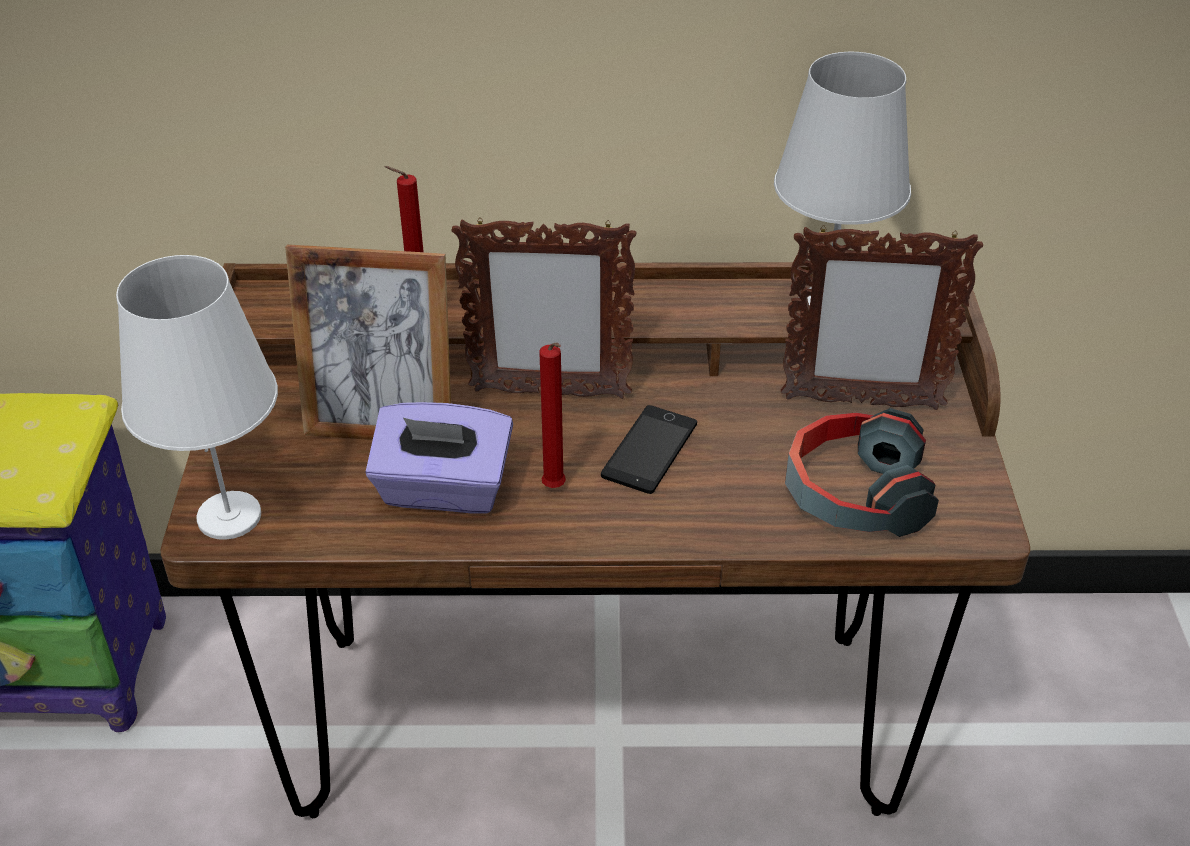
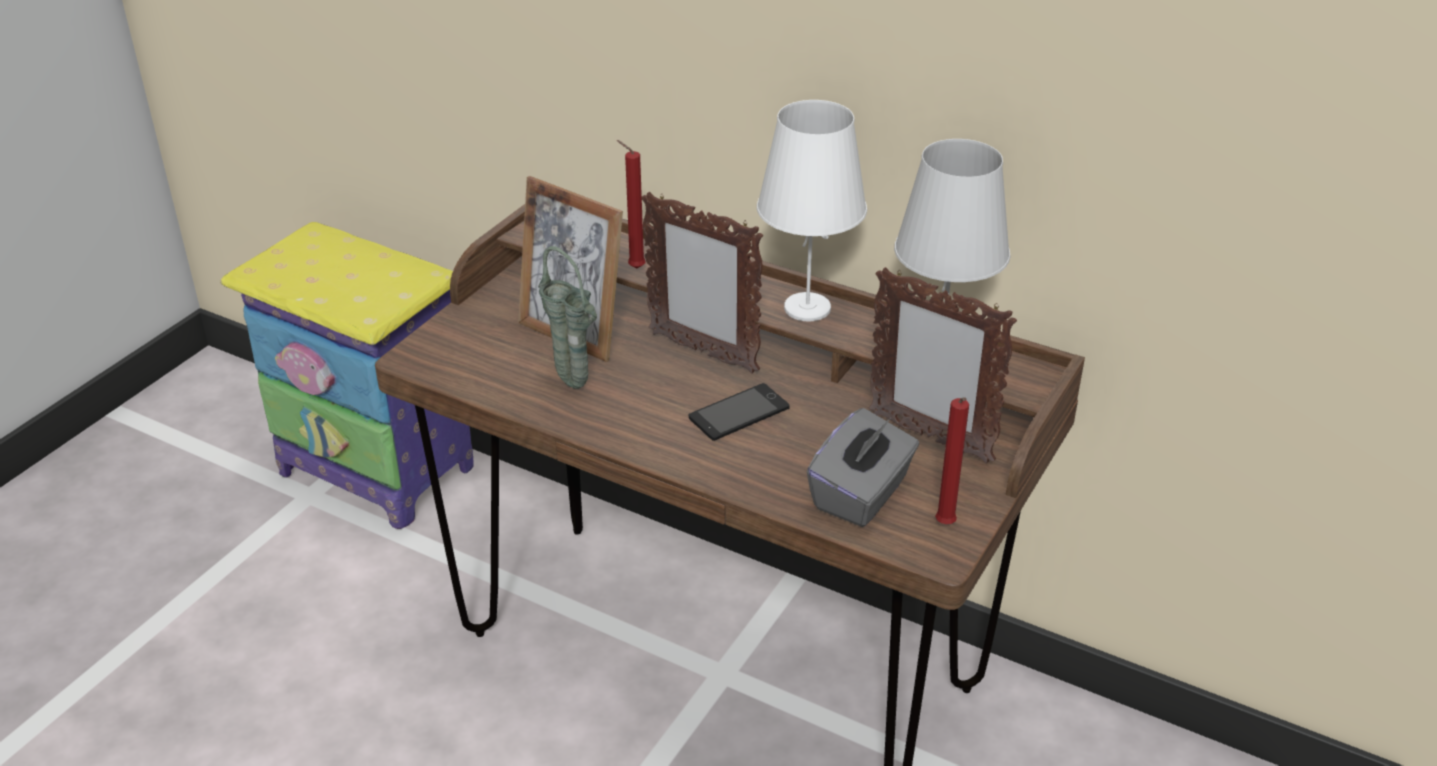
camera: 30 degrees right, 5 degrees down
(230, 516) = (432, 355): white table lamp -> white table lamp (808, 308)
(443, 490) = (576, 387): purple tissue box -> green vase
(555, 489) = (650, 414): red candle -> red candle (945, 526)
(853, 493) = (861, 494): headphones -> grey tissue box

